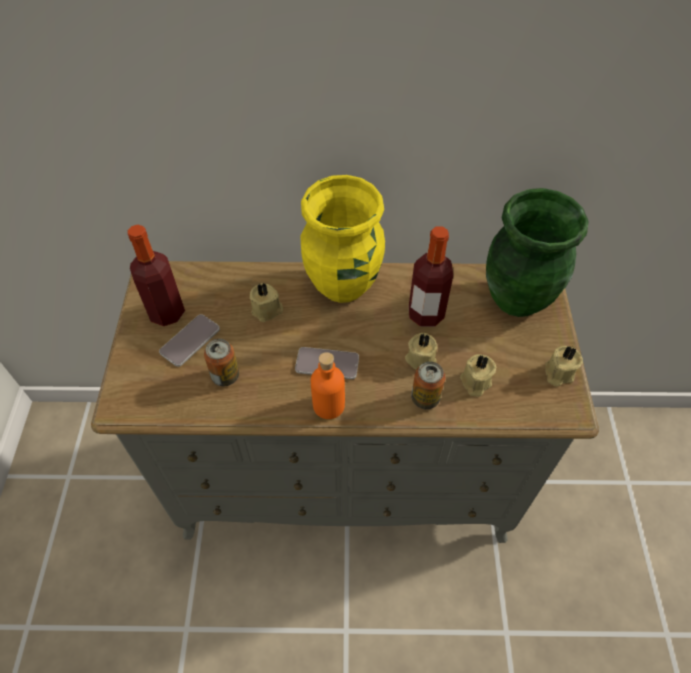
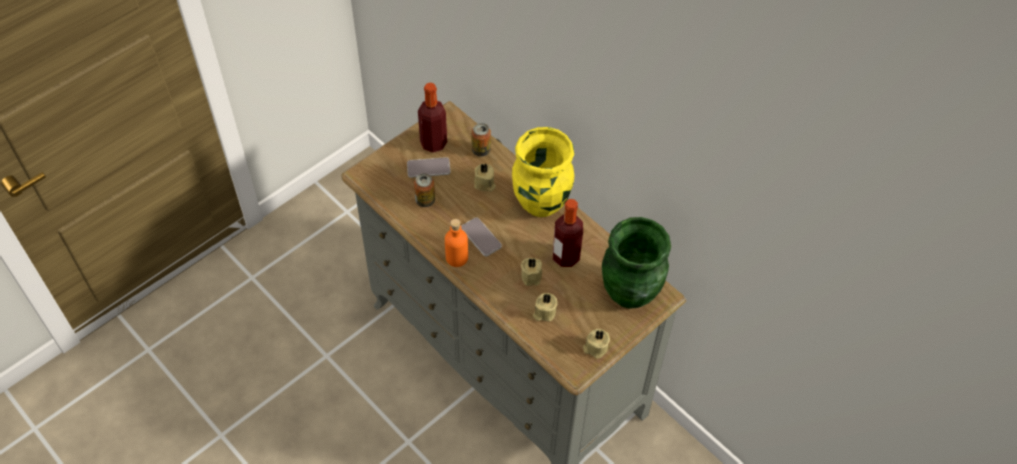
camera: 45 degrees right, 0 degrees up
(425, 398) = (508, 297): can -> can (481, 150)

